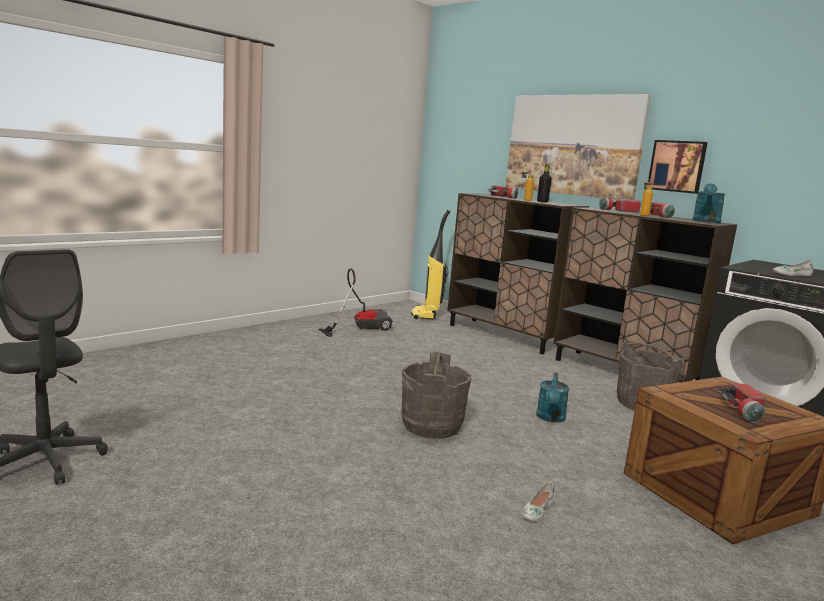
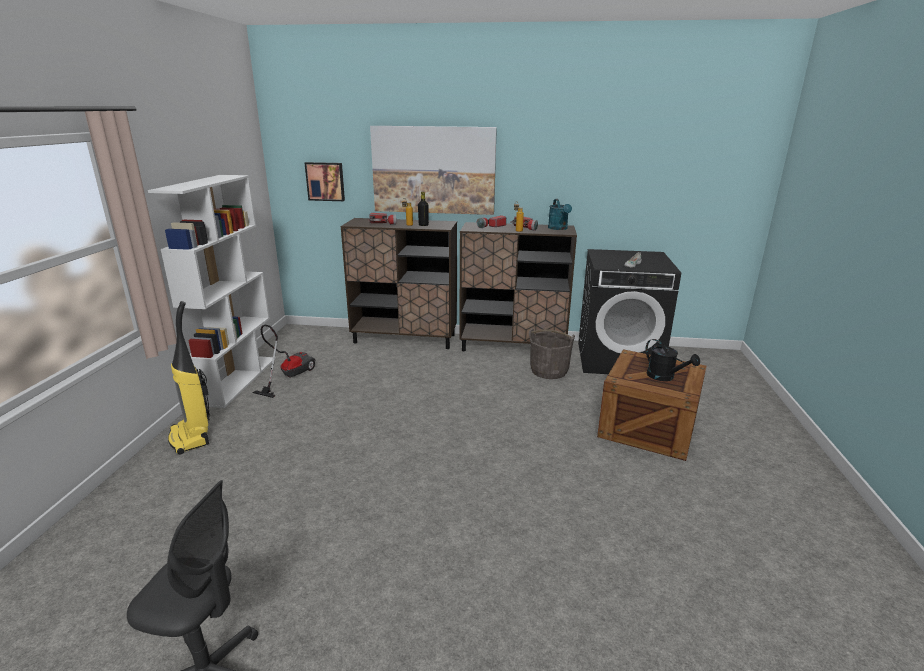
camera: 35 degrees left, 10 degrees up
(319, 319) = (238, 380): none -> white bookcase
(426, 315) = (322, 338): vacuum cleaner -> vacuum cleaner (191, 437)
(431, 425) = (459, 456): grey bucket -> none
(537, 510) = (589, 493): white shoe -> none
(550, 418) = (517, 410): turquoise watering can -> none
(677, 166) = (524, 184): picture -> picture (325, 181)
(743, 411) = (665, 377): flashlight -> black watering can

